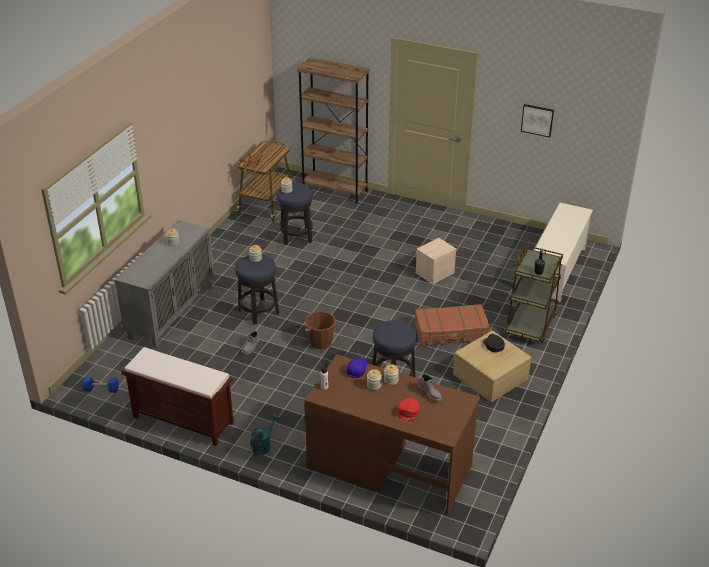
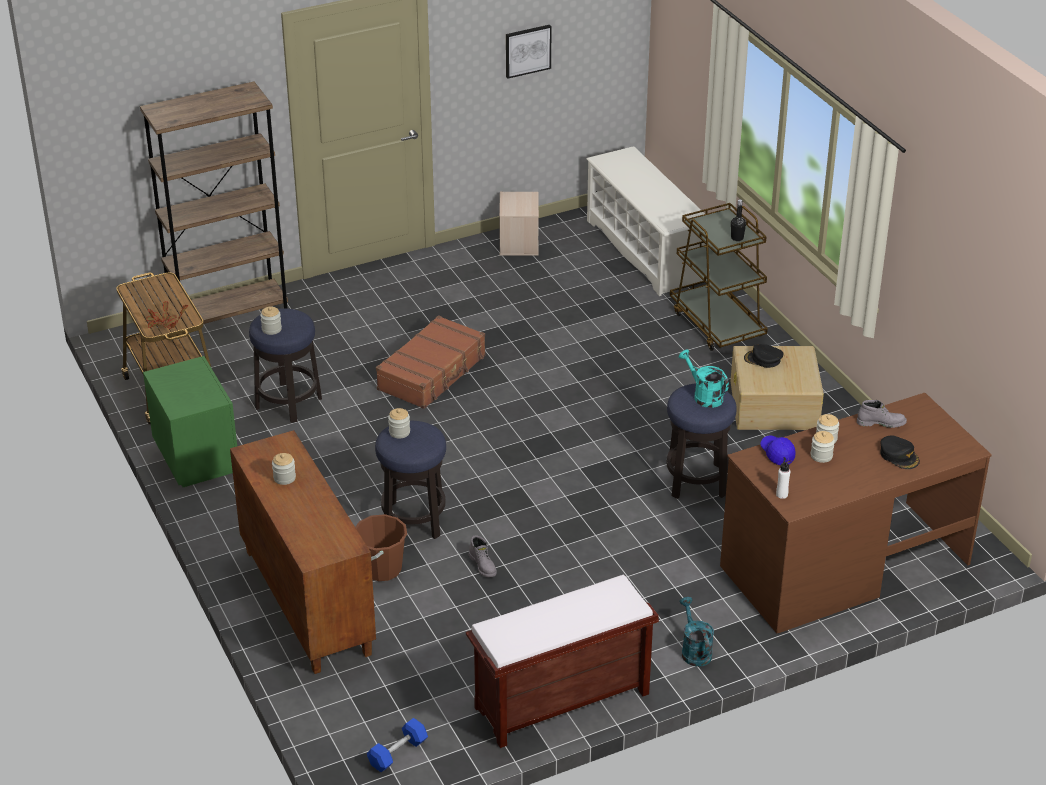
camera: 50 degrees left, 0 degrees up
(171, 312) = (305, 601): grey cabinet -> brown cabinet
(231, 235) = (197, 458): none -> green nightstand
(320, 342) = (549, 500): brown bucket -> brown bucket (382, 569)
(398, 330) = (704, 396): none -> turquoise watering can
(408, 413) = (899, 456): red cap -> black cap
(435, 272) = (527, 336): beige storage box -> beige storage box (518, 242)
(451, 332) = (659, 388): brown suitcase -> brown suitcase (432, 373)

